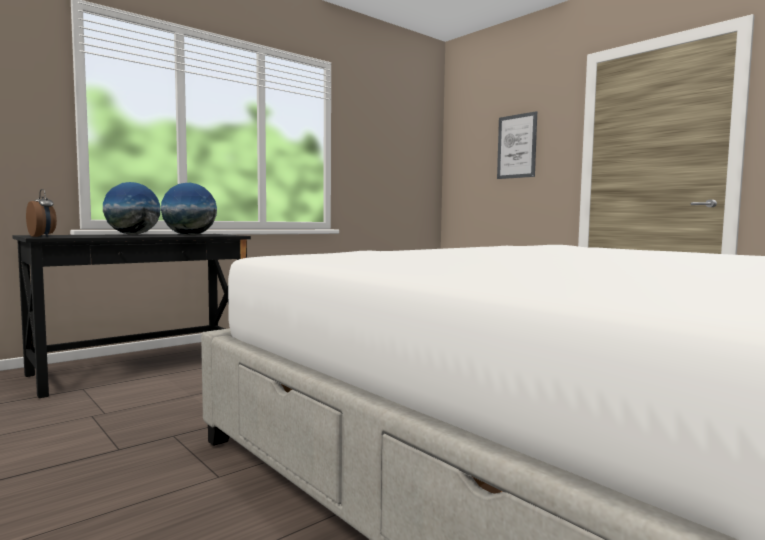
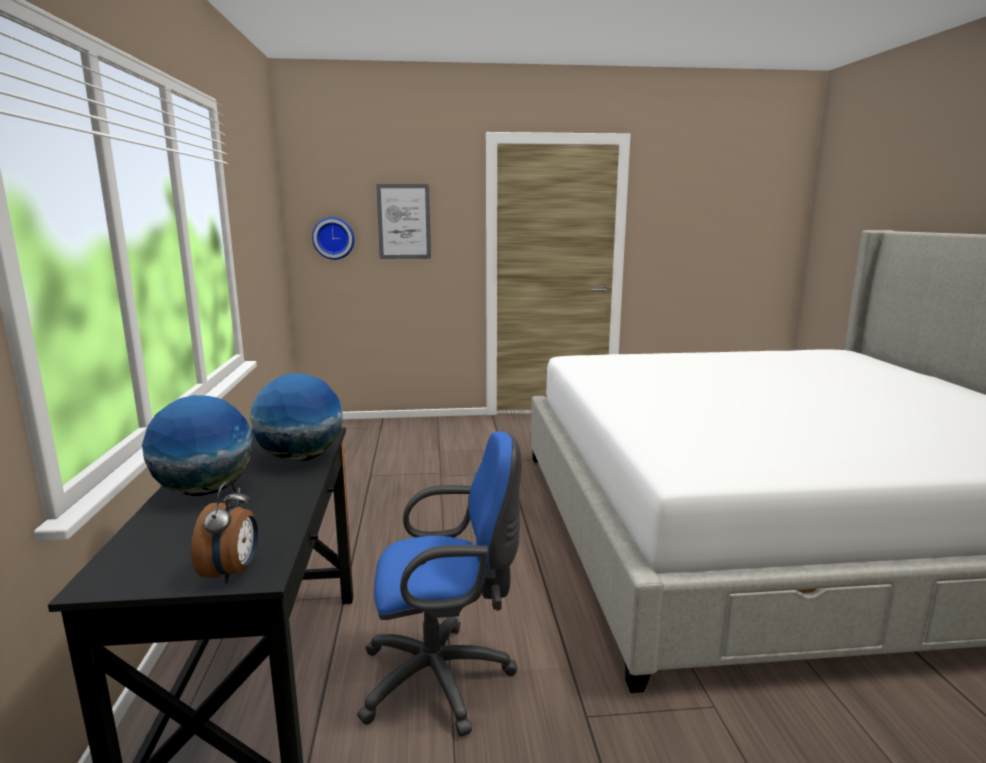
camera: 55 degrees left, 10 degrees up
(42, 236) = (232, 572): alarm clock -> alarm clock turned 105 degrees clockwise
(185, 394) = (444, 678): none -> blue office chair
(469, 164) = (333, 238): none -> wall clock

